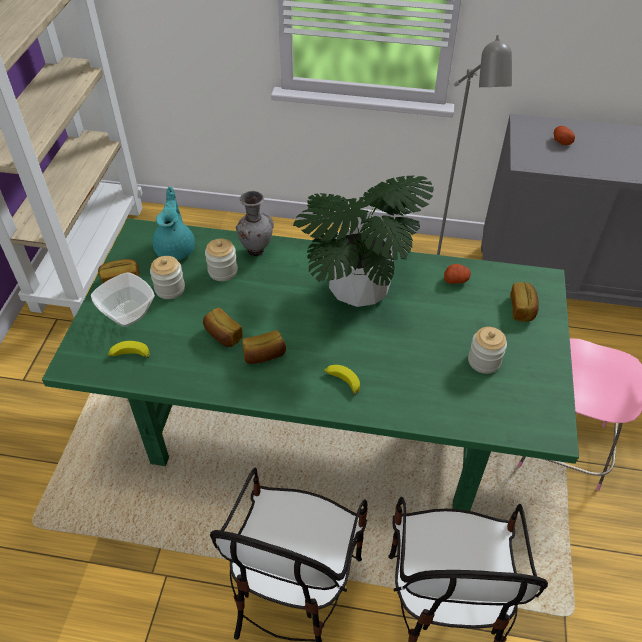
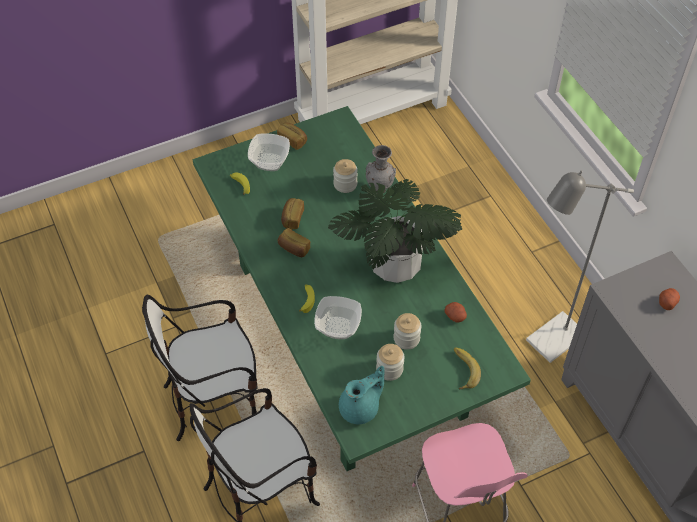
camera: 55 degrees right, 5 degrees up
(170, 289) = (306, 168): jar -> jar (406, 338)
(176, 248) = (343, 148): turquoise teapot -> turquoise teapot (361, 408)
(401, 374) = (338, 328): none -> bowl
(522, 309) = (462, 370): bread -> banana

